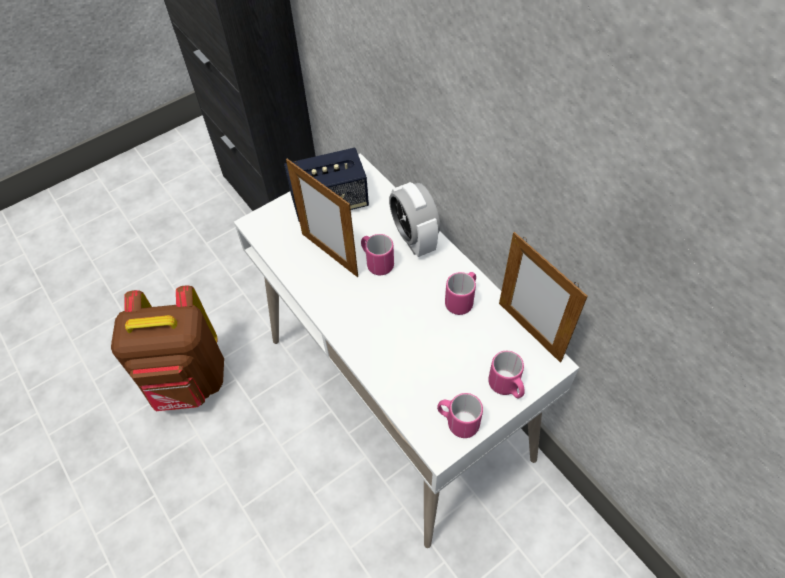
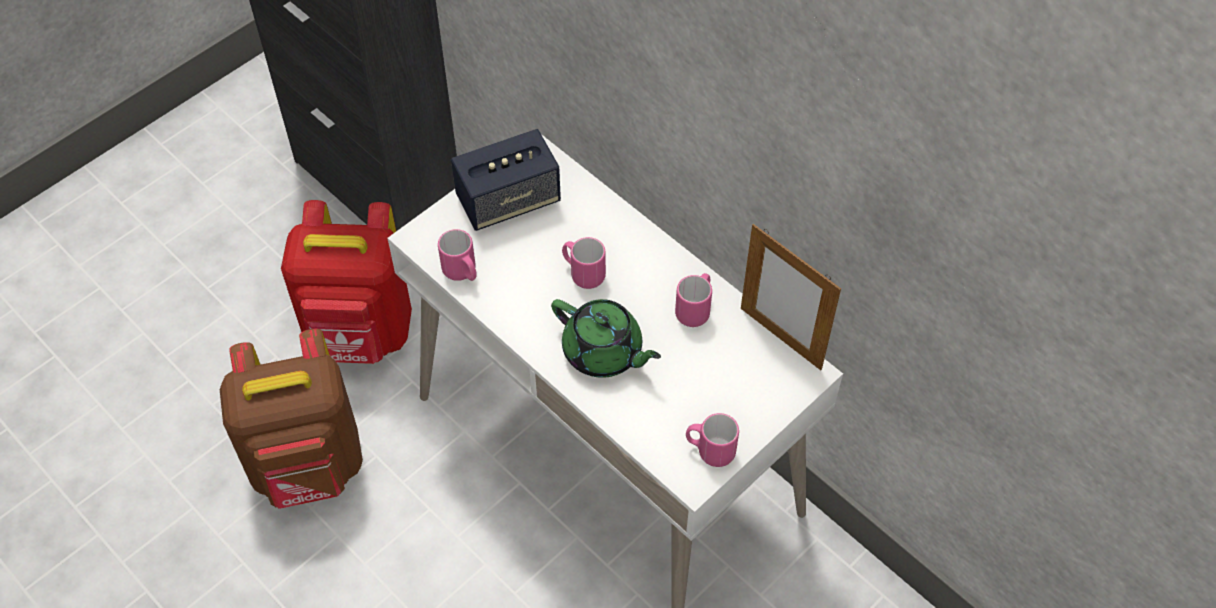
camera: 10 degrees left, 0 degrees up
(242, 292) = (360, 334): none -> red backpack
(329, 254) = (521, 268): picture frame -> none
(382, 327) = (603, 352): none -> green teapot
(414, 238) = (625, 238): alarm clock -> none
(506, 387) = (761, 405): pink mug -> pink mug (462, 273)

